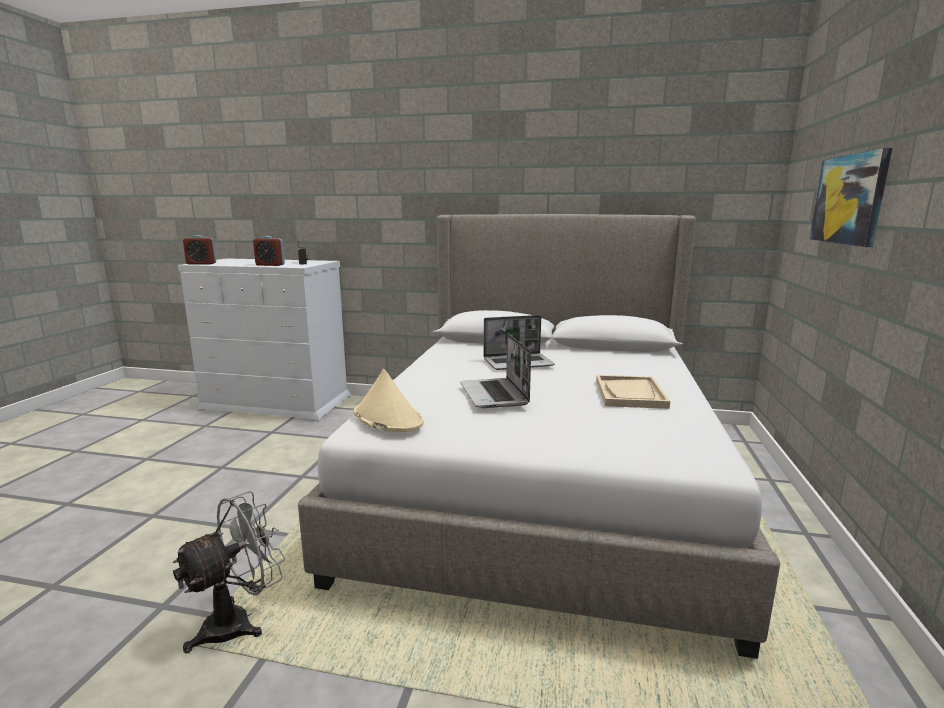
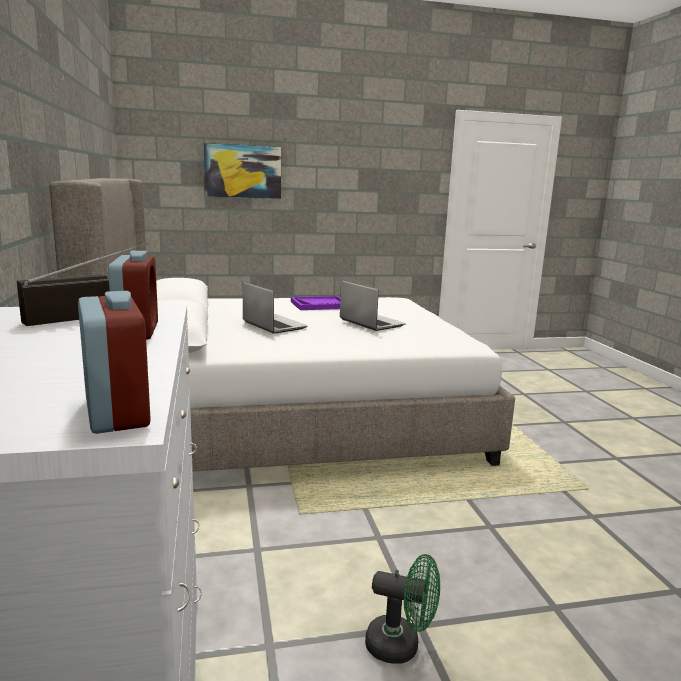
camera: 115 degrees left, 0 degrees up
(220, 459) = (401, 646): none -> green fan
(239, 622) = (554, 480): grey fan -> none
(387, 418) = (450, 338): beige hat -> none
(494, 395) = (370, 322): laptop -> laptop turned 90 degrees counterclockwise
(630, 394) = (319, 305): beige tray -> purple tray

